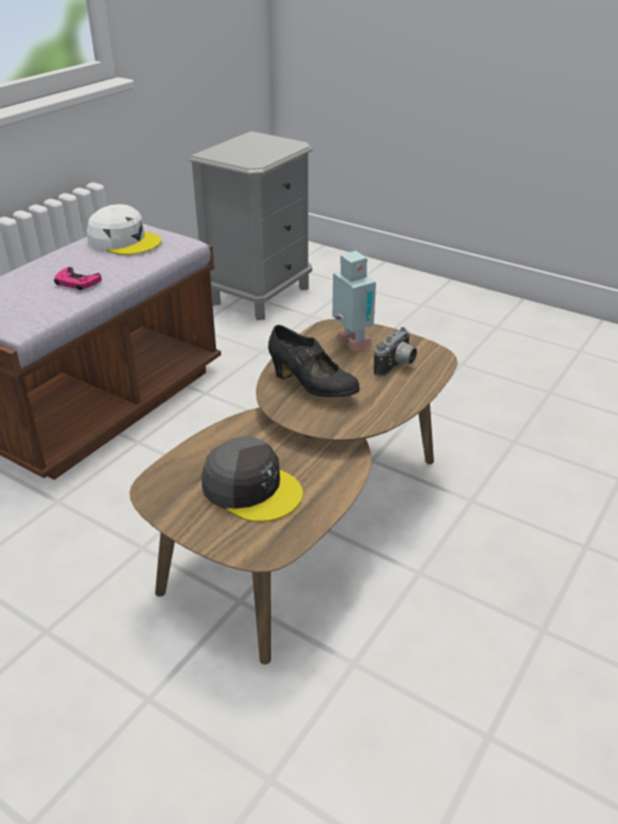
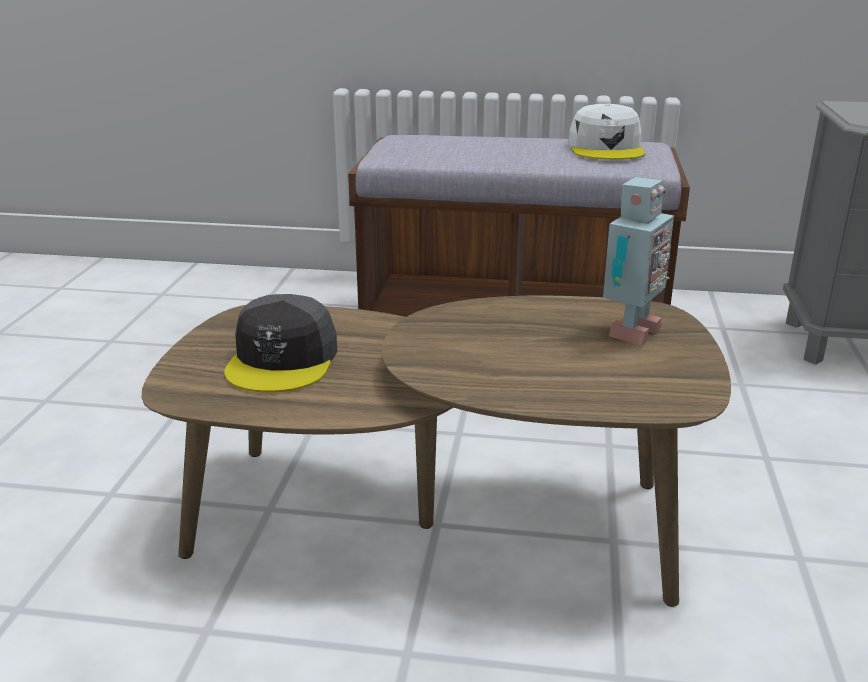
camera: 65 degrees right, 10 degrees down
(77, 282) = (488, 154): pink game controller -> none
(312, 387) = (490, 329): black shoe -> none
(397, 366) = (613, 374): camera -> none

